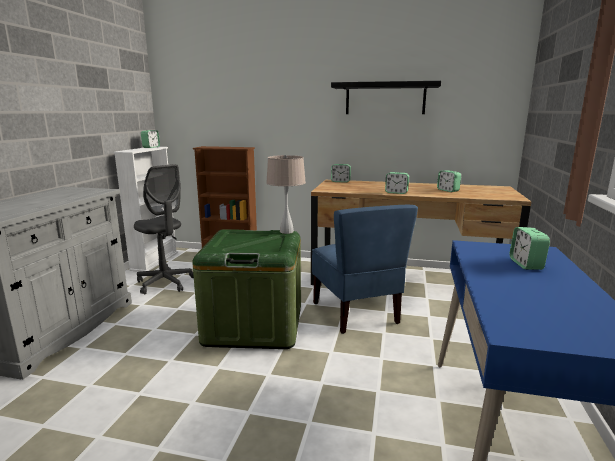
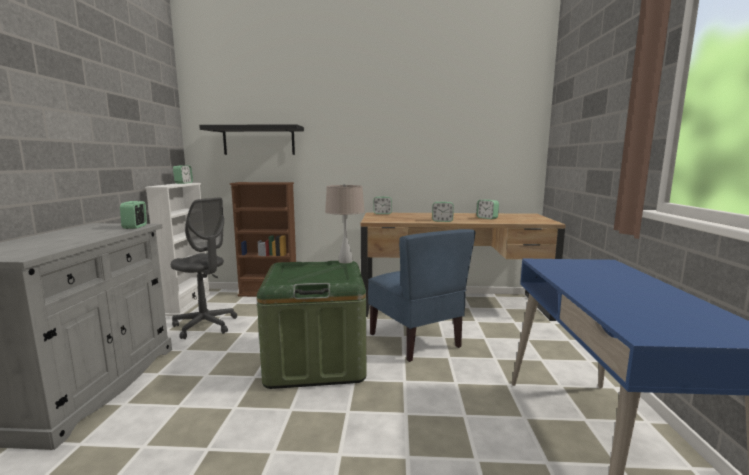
camera: 10 degrees left, 5 degrees down
(385, 99) = (421, 135): black shelf -> black shelf (258, 140)
(526, 264) = (603, 274): alarm clock -> alarm clock (135, 227)

